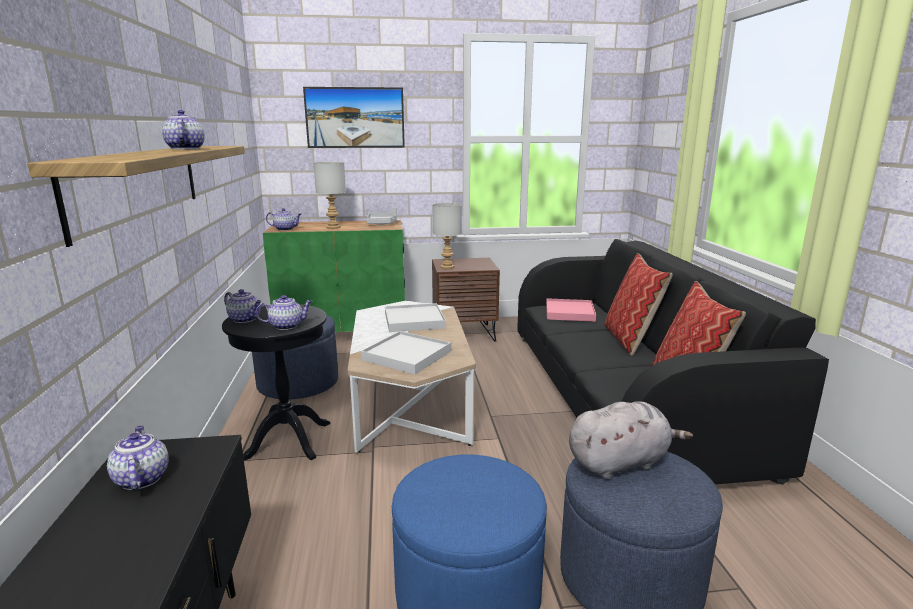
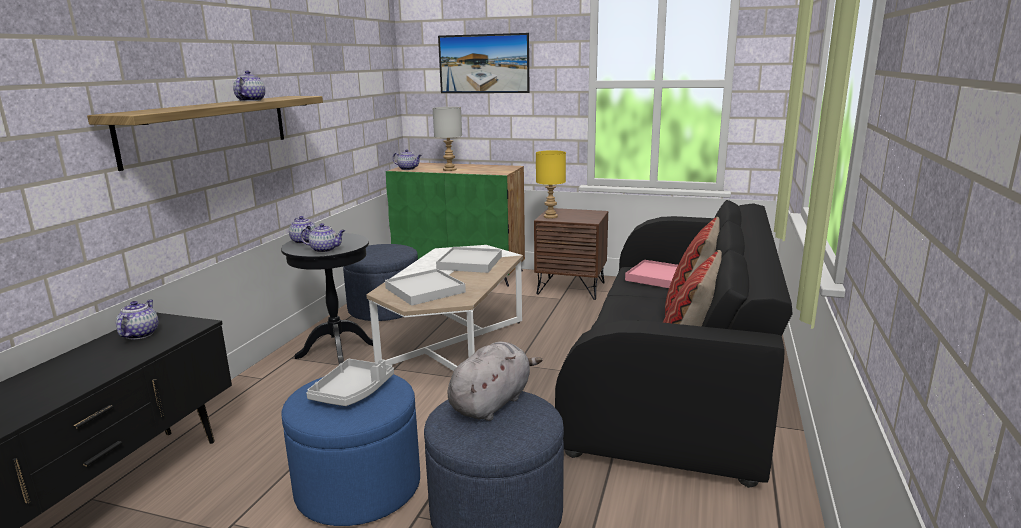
camera: 25 degrees right, 0 degrees up
(382, 224) = (498, 168): grey tray -> grey tray (353, 392)
(447, 267) = (550, 216): grey table lamp -> yellow table lamp
(620, 462) = (492, 403): grey plush toy -> grey plush toy turned 60 degrees counterclockwise

